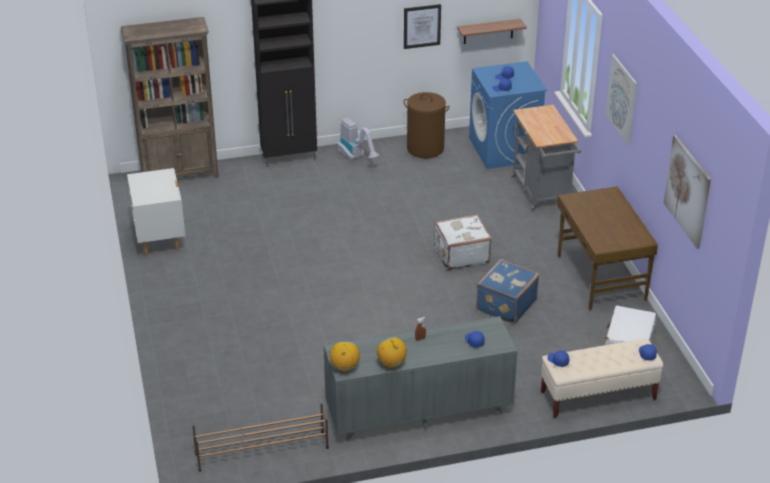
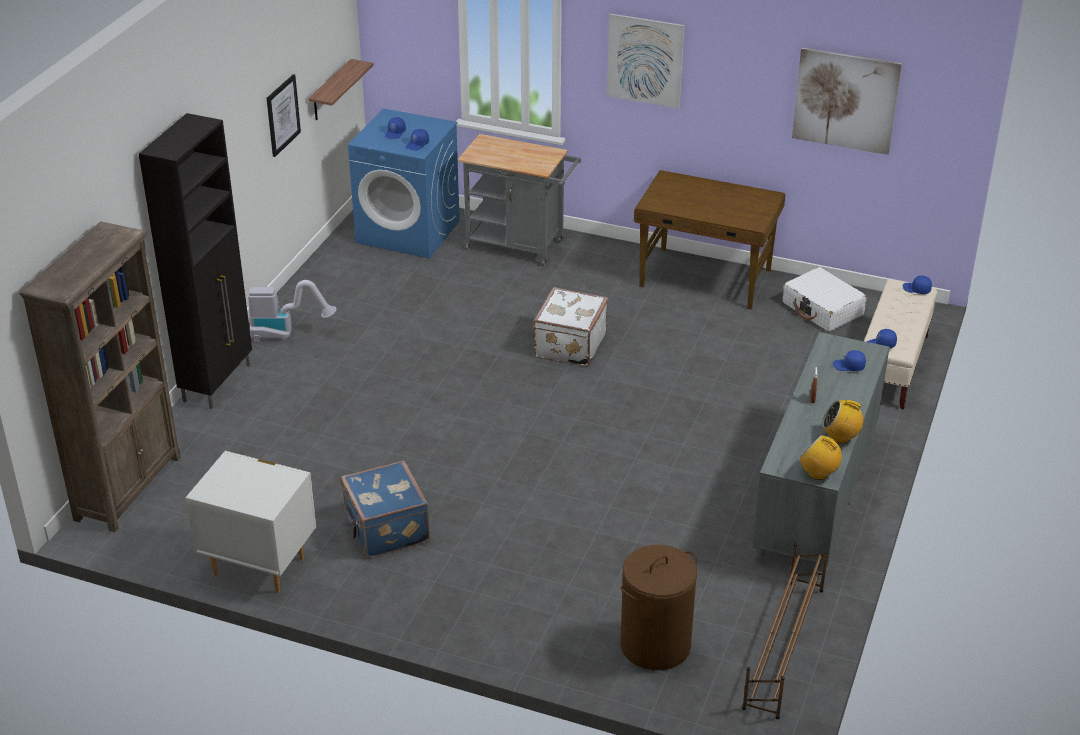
camera: 55 degrees left, 0 degrees up
(425, 148) = (335, 279): brown laundry basket -> brown laundry basket (655, 645)
(505, 305) = (688, 356): blue suitcase -> blue suitcase (385, 530)

